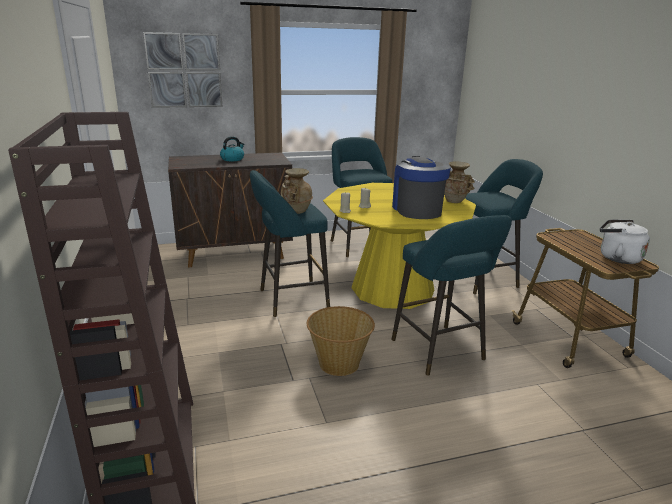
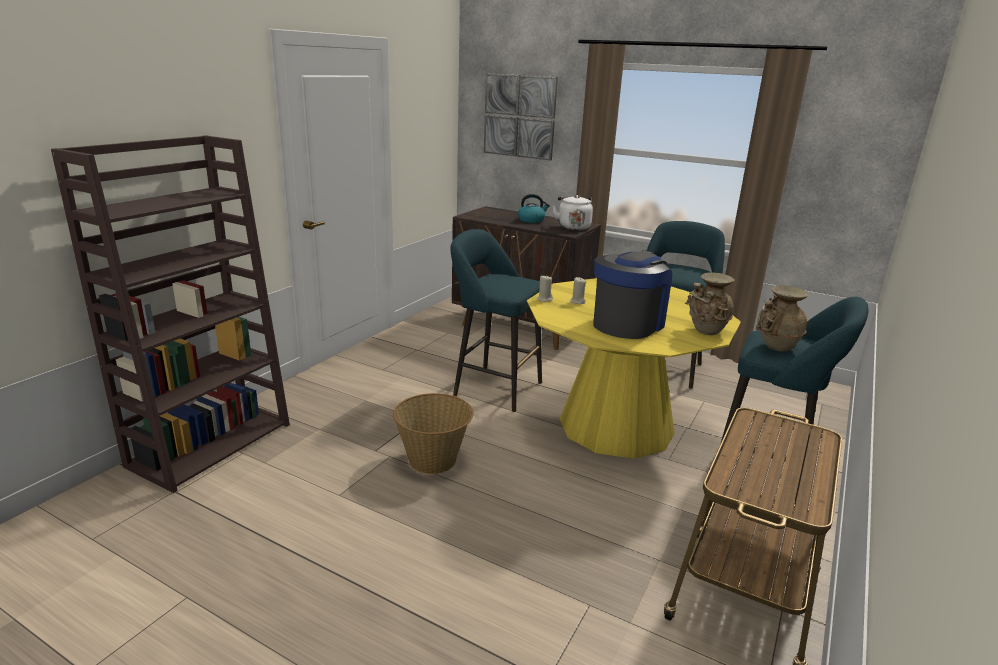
camera: 45 degrees right, 0 degrees up
(296, 211) = (498, 285): beige vase -> beige vase (775, 346)
(440, 352) = (544, 508): turquoise stool -> none
(617, 258) = (782, 483): white kettle -> white kettle (573, 227)

